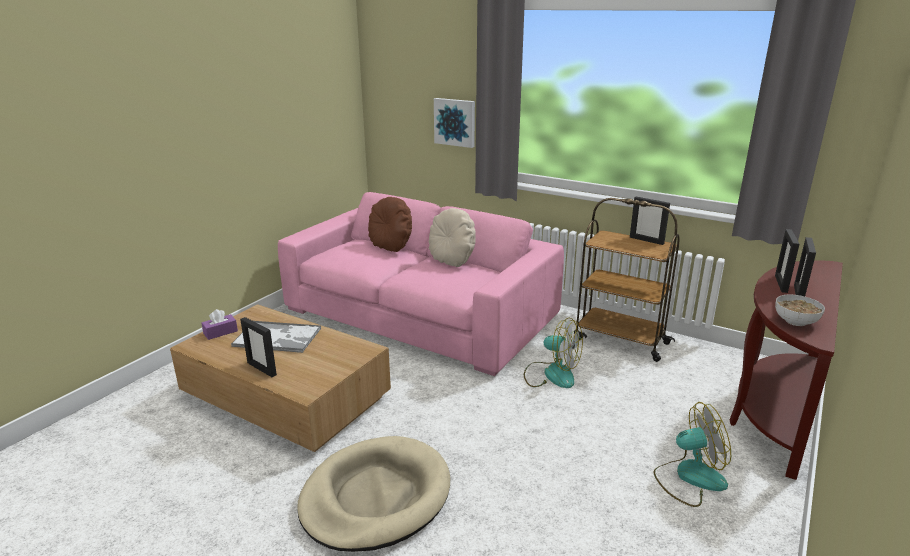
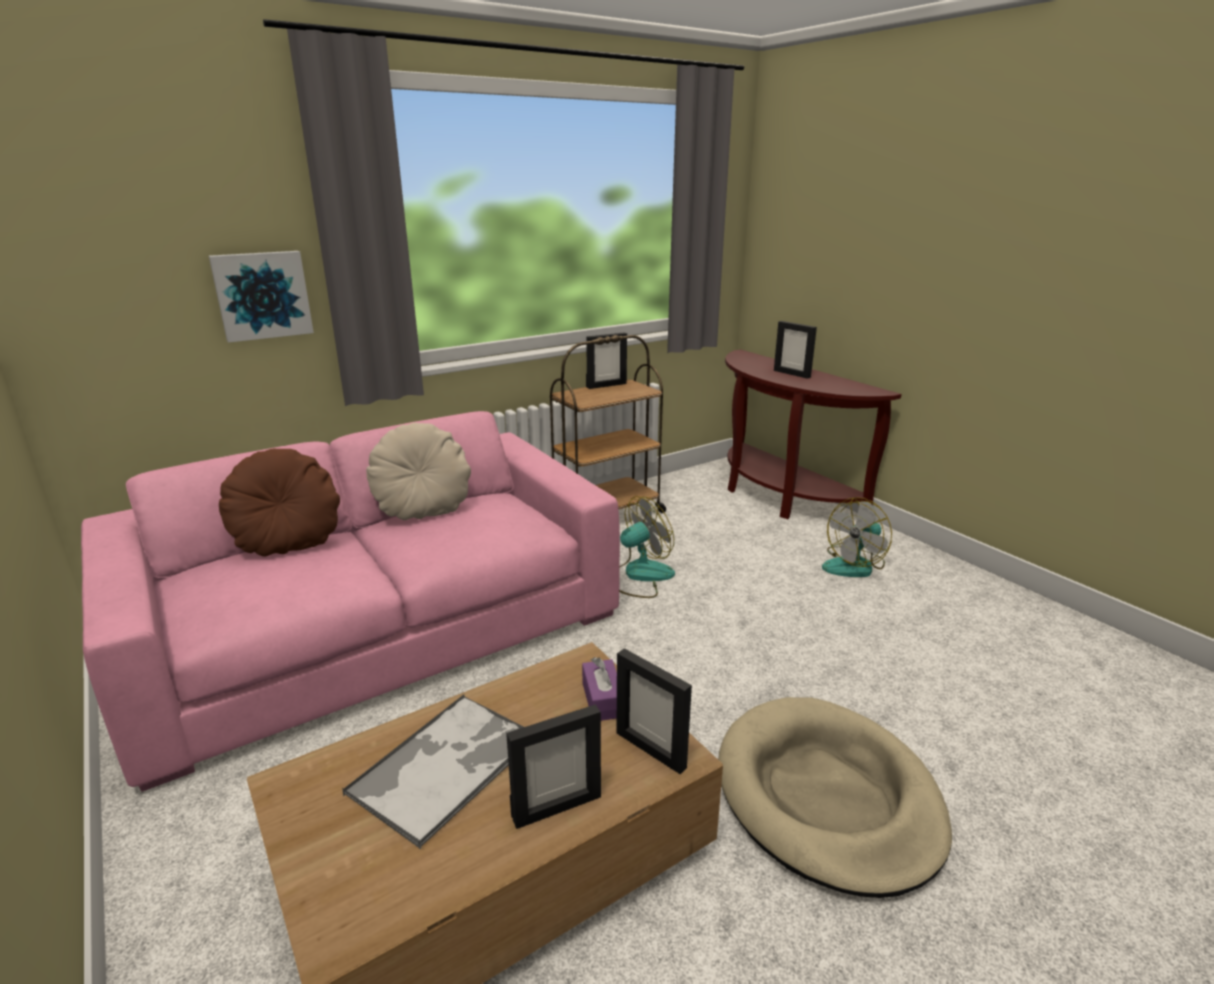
camera: 65 degrees left, 0 degrees up
(220, 332) = (326, 864): purple tissue box -> purple tissue box (602, 699)
(689, 477) = (854, 565): fan -> fan turned 150 degrees counterclockwise
(782, 284) = (768, 372): picture frame -> picture frame (651, 749)
(795, 321) = (844, 388): bowl -> none

